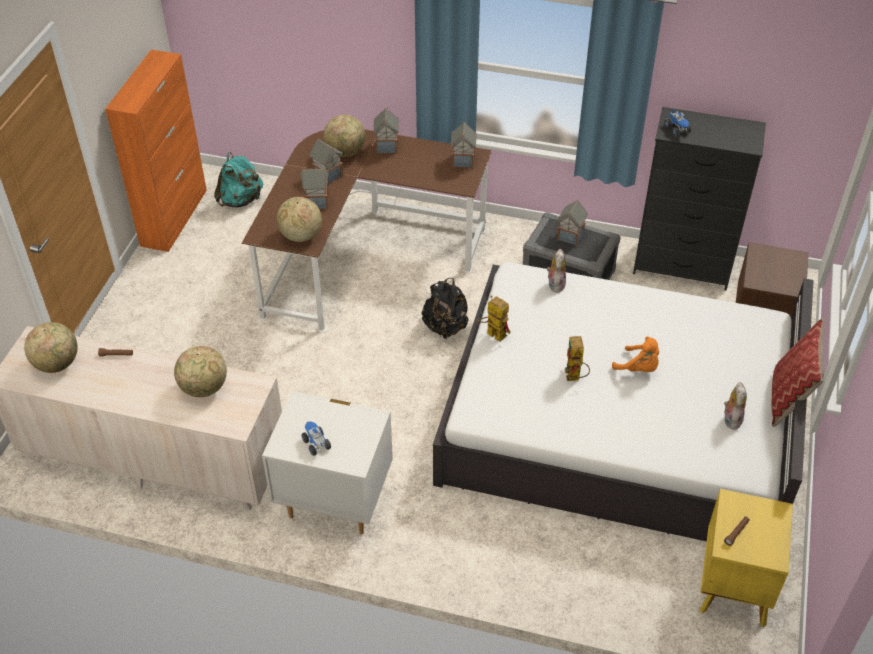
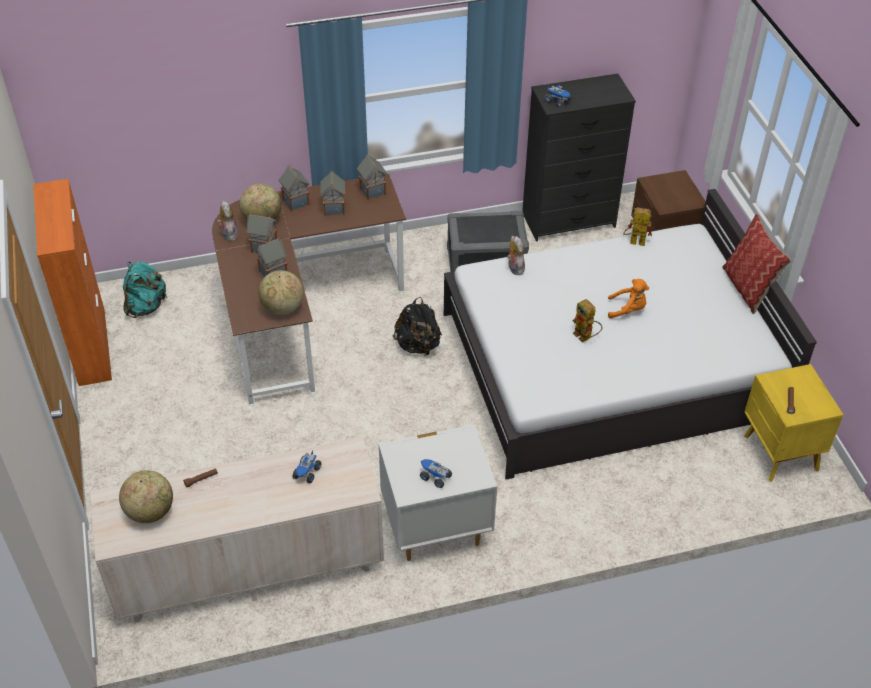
camera: 30 degrees left, 0 degrees up
(204, 388) = (307, 473): globe -> toy truck
(492, 333) = (496, 329): toy robot -> toy robot (633, 242)
(570, 237) = (484, 226): toy house -> toy house (334, 208)
(731, 418) = (721, 320): plush toy -> plush toy (228, 234)

